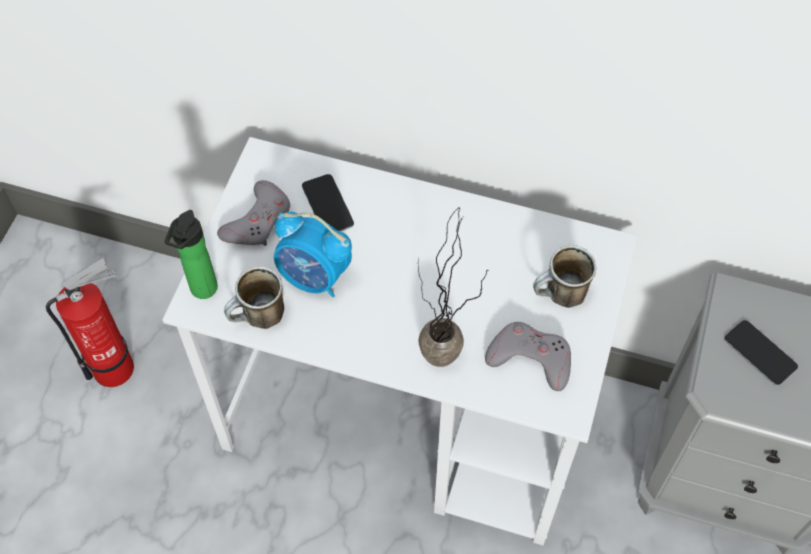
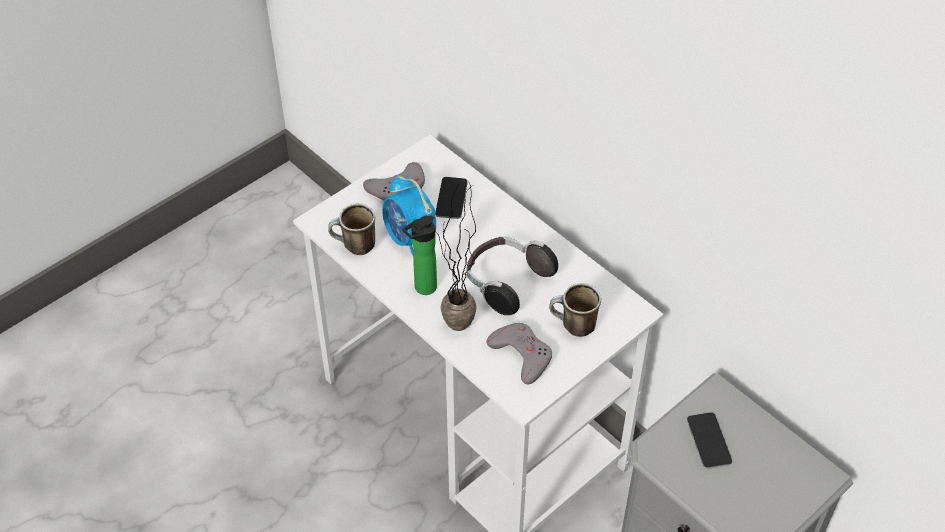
camera: 30 degrees right, 10 degrees down
(118, 366) = (291, 290): fire extinguisher -> none
(202, 291) = (329, 214): bottle -> bottle (422, 288)
(456, 279) = (506, 283): none -> headphones

